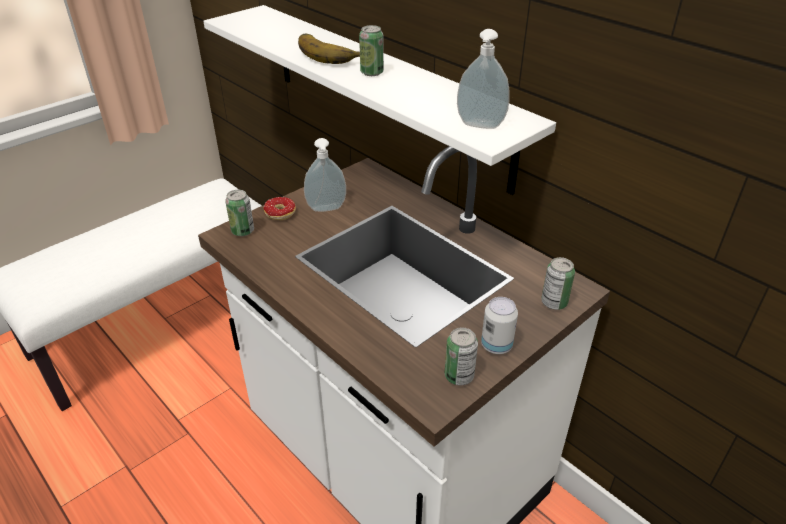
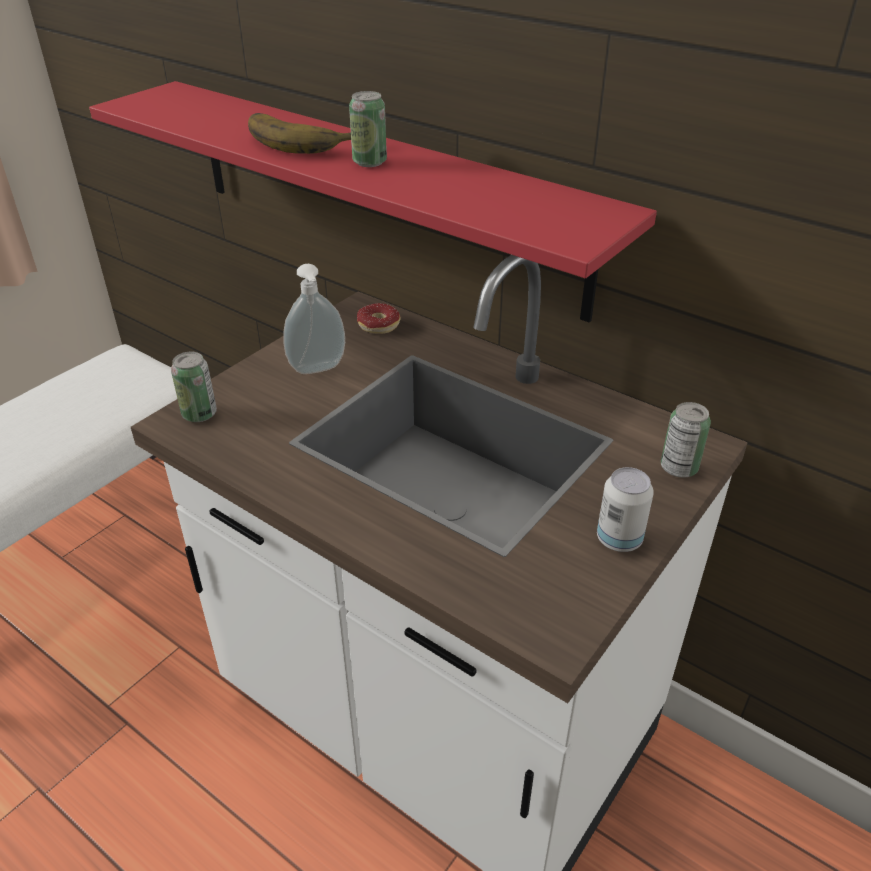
camera: 10 degrees left, 0 degrees up
(276, 216) = (245, 387): donut -> donut (374, 329)
(383, 92) = (378, 193): white shelf -> red shelf
(459, 376) = (580, 592): can -> none
(479, 126) = (554, 224): soap dispenser -> none

